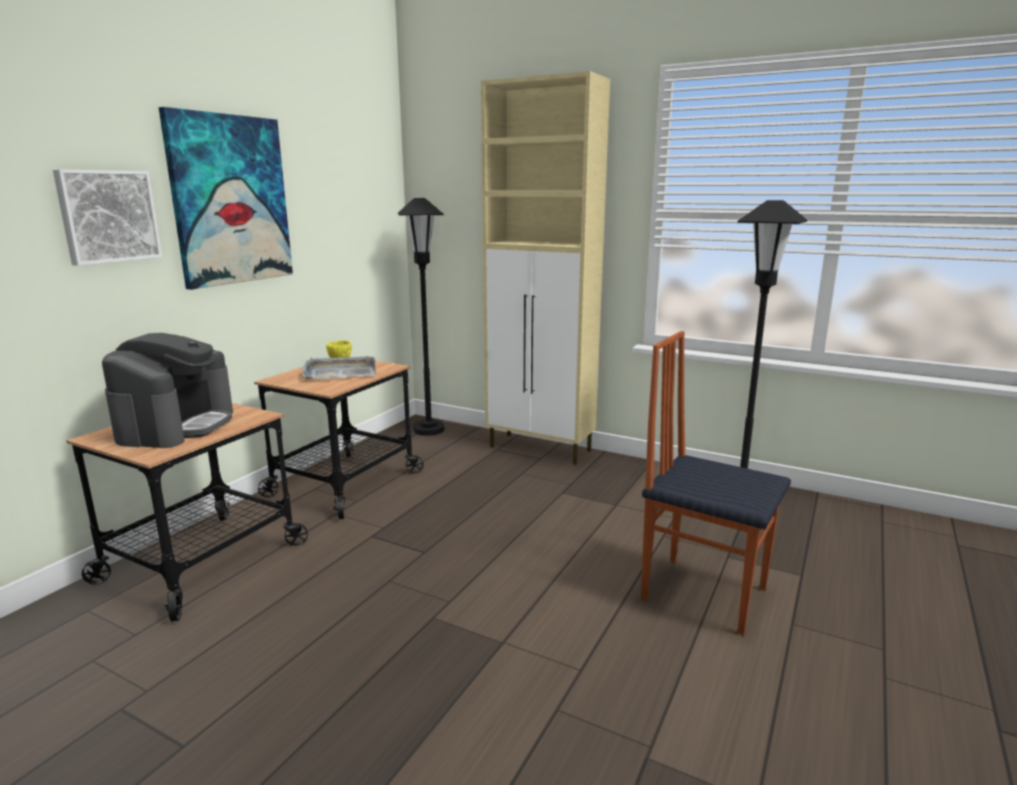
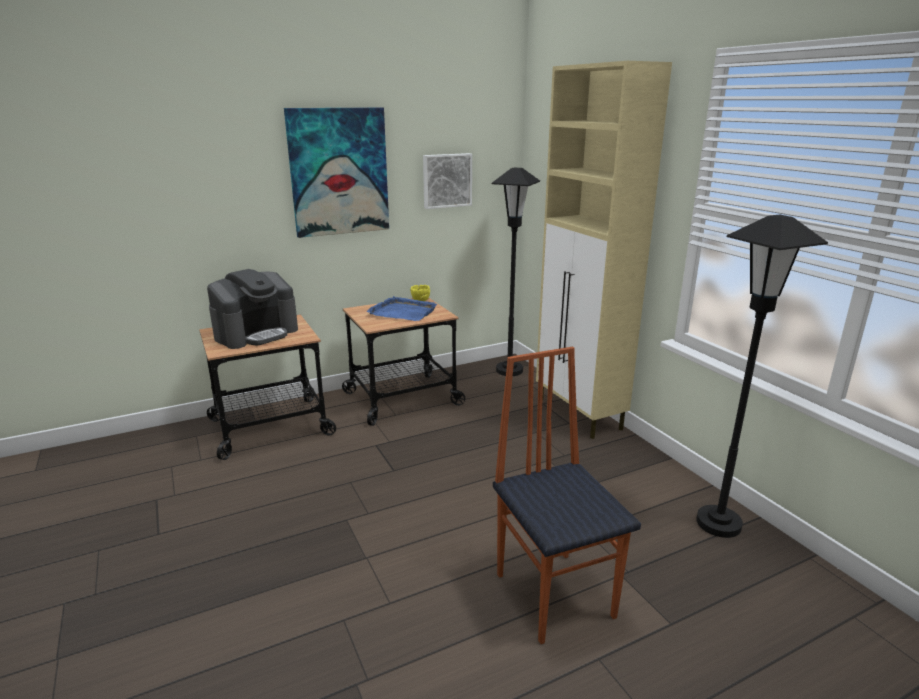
camera: 35 degrees right, 5 degrees up
(108, 216) = (241, 186): picture -> picture (446, 180)
(339, 372) = (403, 312): grey tray -> blue tray

